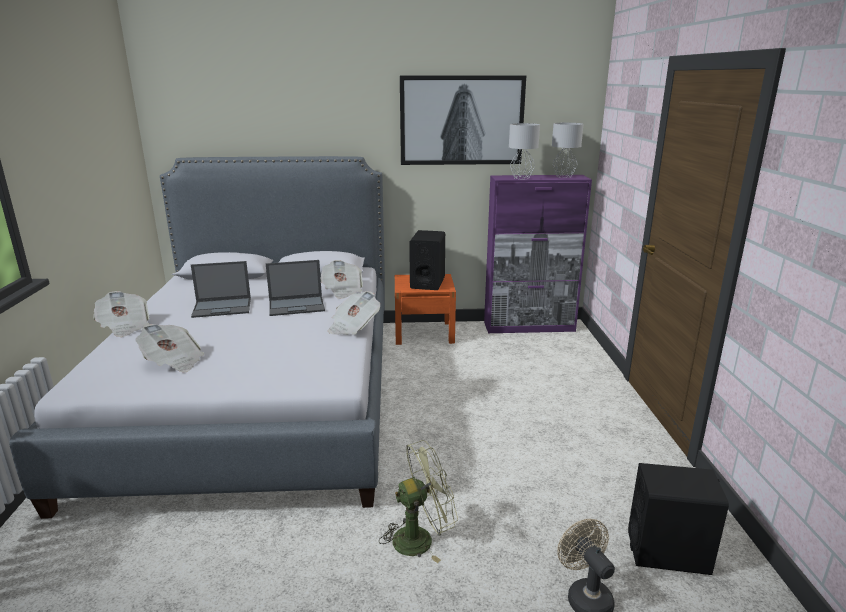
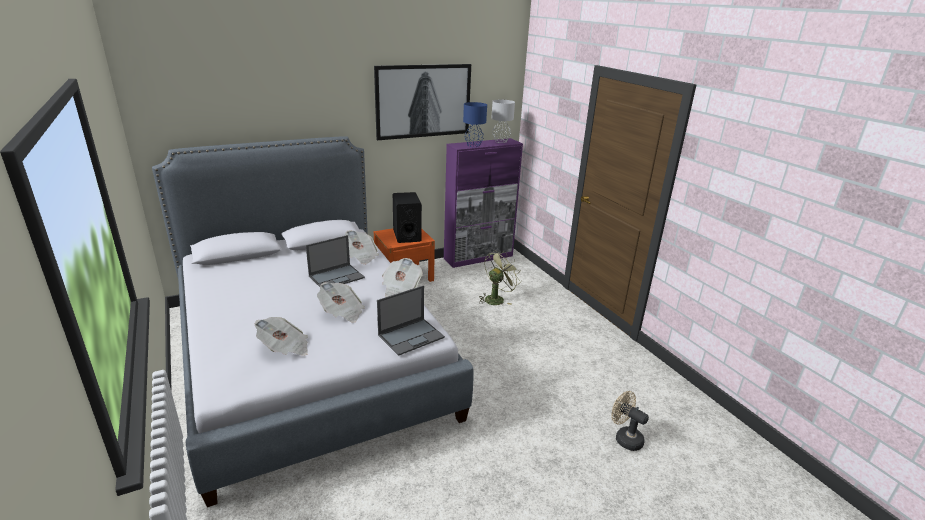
camera: 25 degrees left, 5 degrees up
(124, 326) = (199, 324): newspaper -> newspaper (342, 312)
(223, 307) = (273, 289): laptop -> laptop (411, 336)
(420, 538) = (511, 432): green fan -> green fan (496, 298)
(522, 178) = (474, 145): grey table lamp -> blue table lamp
(668, 552) = (651, 399): black speaker -> none

